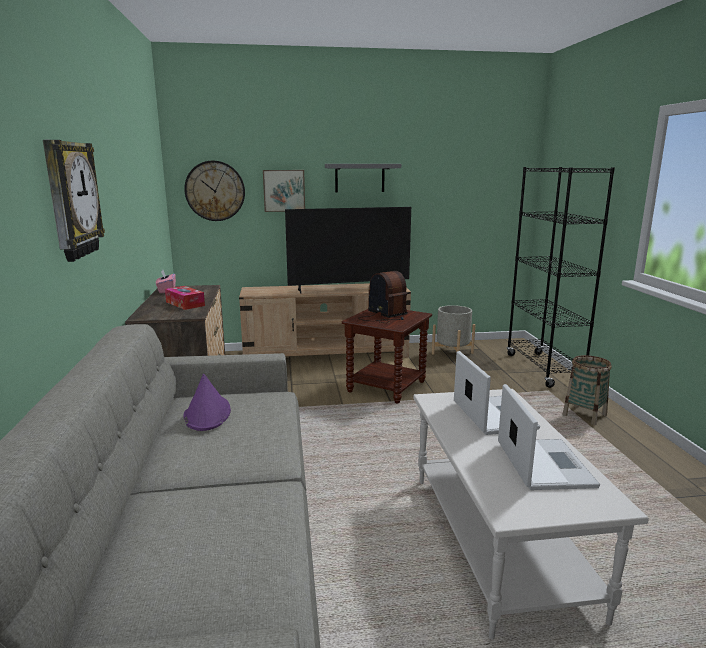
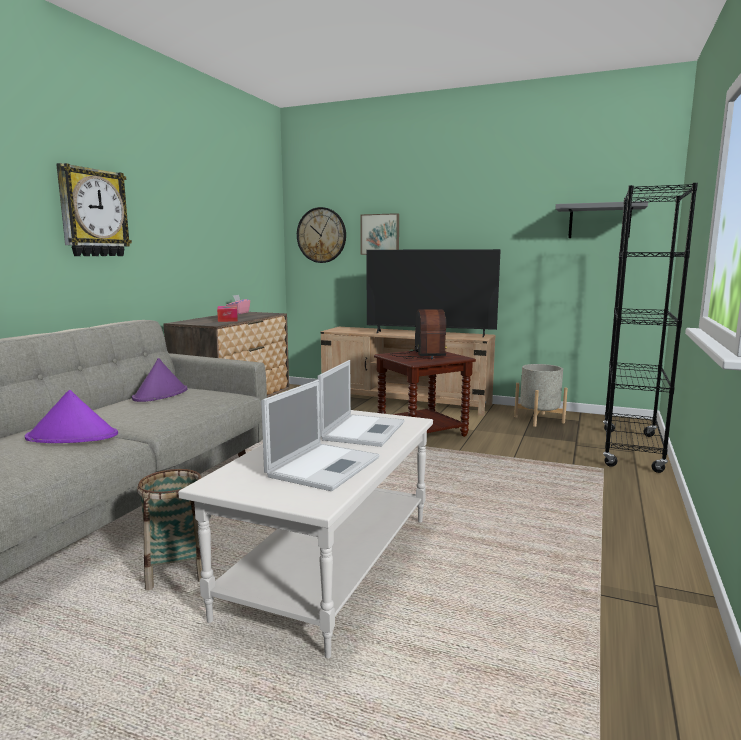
camera: 30 degrees right, 5 degrees down
(233, 500) = (73, 436): none -> purple hat
(359, 178) = (454, 220): grey shelf -> grey shelf (599, 221)
(584, 415) = (613, 497): basket -> basket (177, 571)

